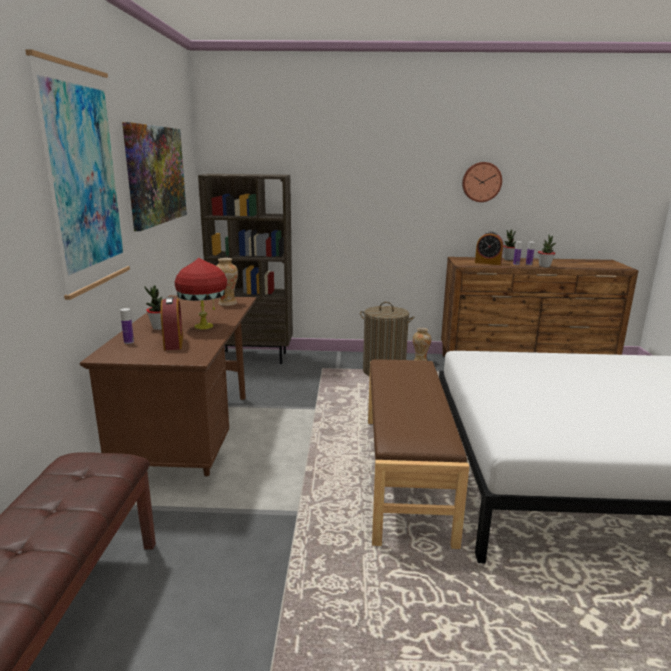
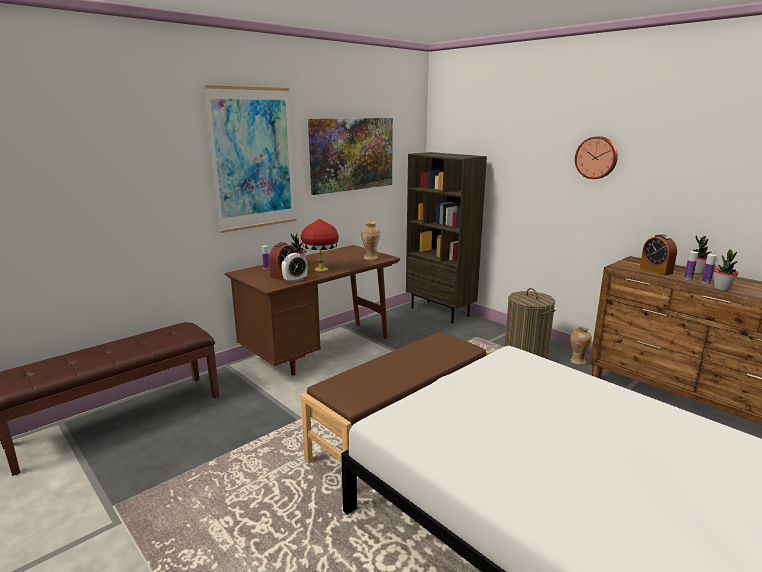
camera: 45 degrees right, 0 degrees up
(204, 344) = (295, 280): none -> alarm clock
(481, 182) = (678, 175): wall clock -> wall clock (596, 157)

